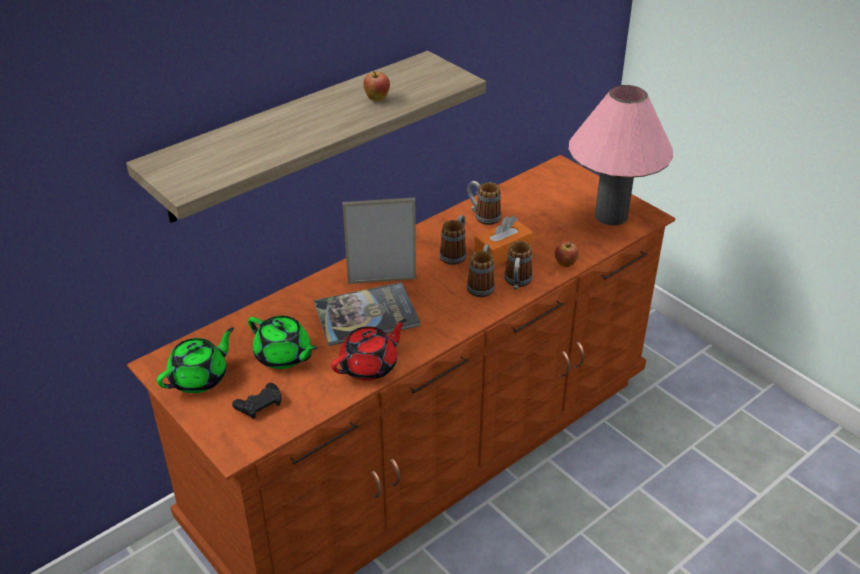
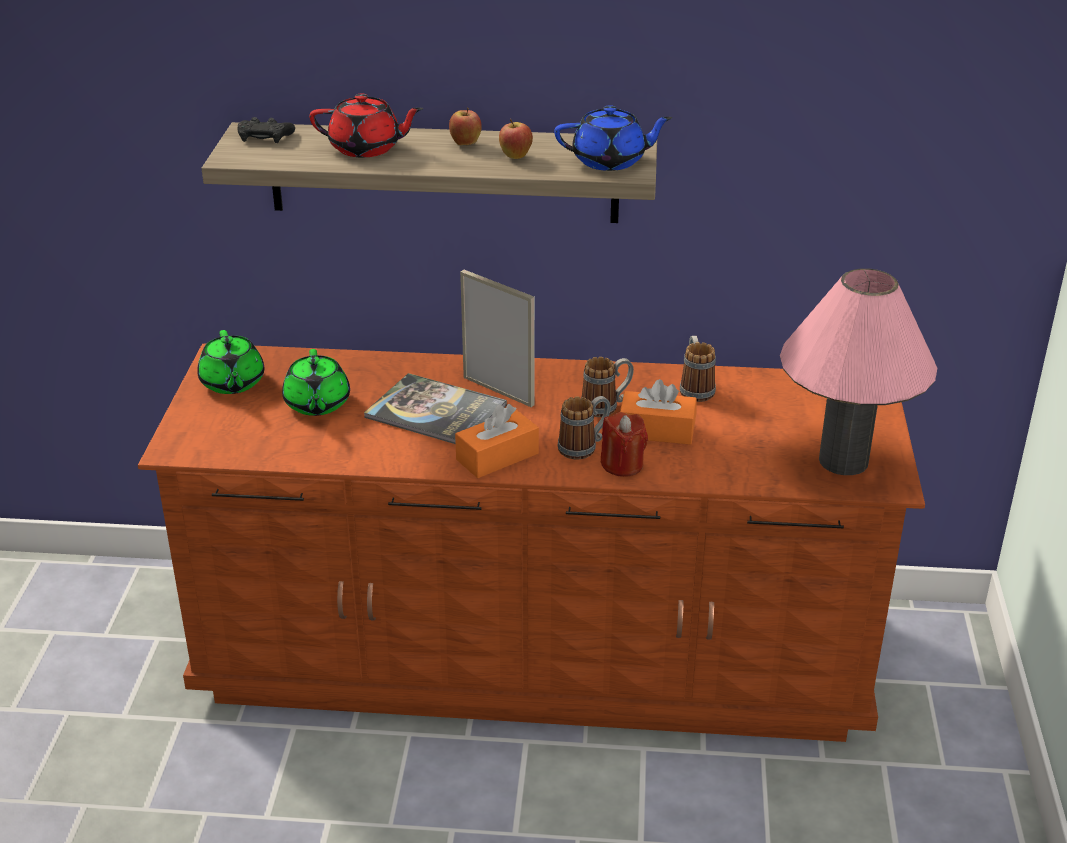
camera: 45 degrees right, 5 degrees down
(200, 378) = (232, 383): green teapot -> green teapot turned 75 degrees clockwise
(259, 404) = (240, 429): black game controller -> black game controller (265, 137)
(370, 366) = (370, 453): red teapot -> red teapot (367, 148)
(435, 77) = (610, 161): none -> blue teapot
(446, 320) = (497, 456): none -> orange tissue box
(517, 283) = (622, 465): mug -> red candle
(565, 264) = (704, 477): apple -> apple (465, 144)

